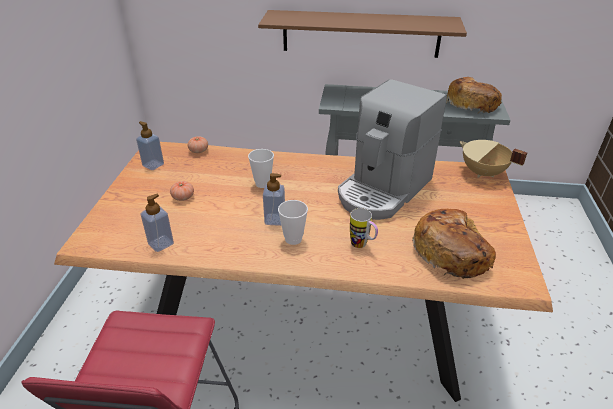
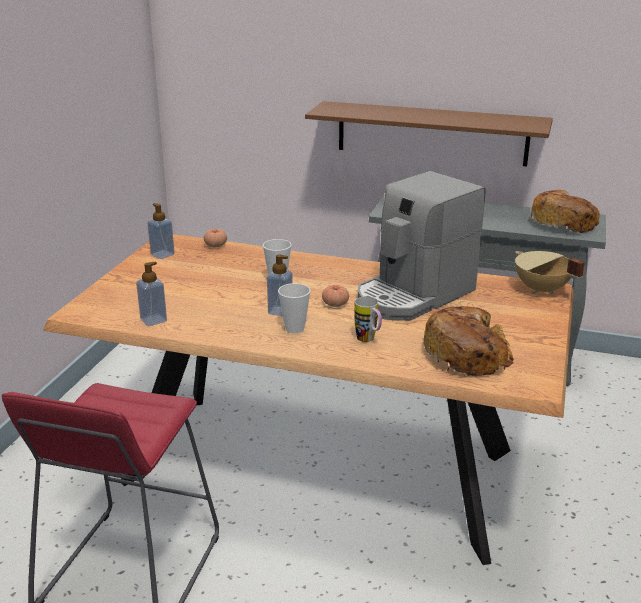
camera: 10 degrees right, 10 degrees down
(183, 197) = (187, 284): tomato -> tomato (335, 304)

